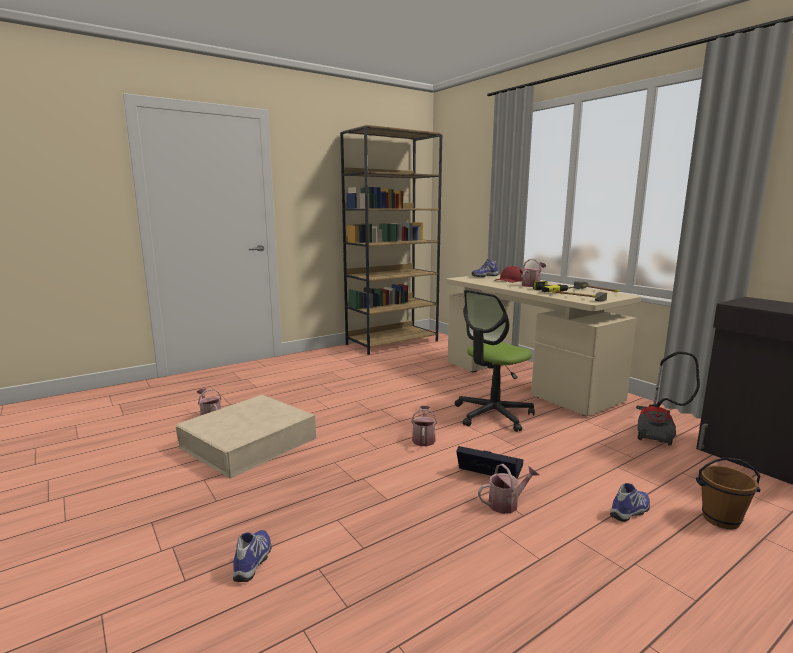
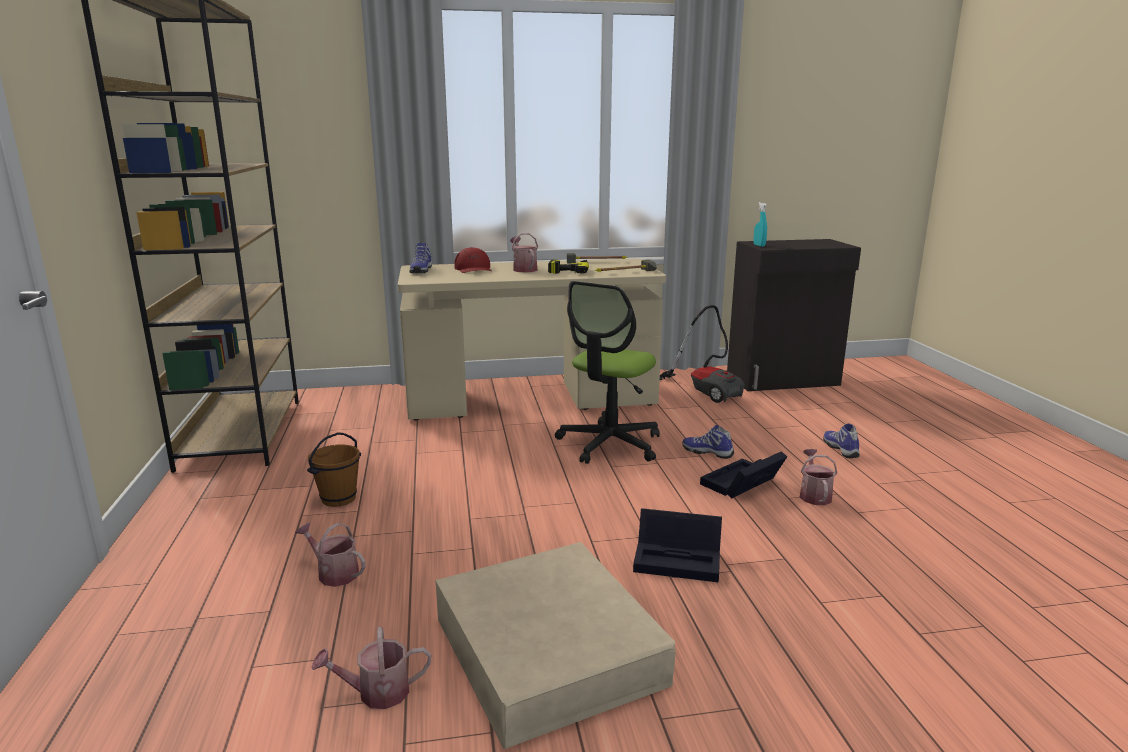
camera: 65 degrees left, 5 degrees up
(254, 561) = (904, 683): shoe -> shoe (708, 452)
(357, 462) = (680, 559): none -> black storage box
(423, 439) = (643, 499): watering can -> watering can (334, 573)
(493, 415) = (609, 444): office chair -> office chair turned 45 degrees clockwise
(720, 519) = (859, 425): brown bucket -> brown bucket (338, 498)
(741, 301) = (759, 245): none -> turquoise spray bottle

